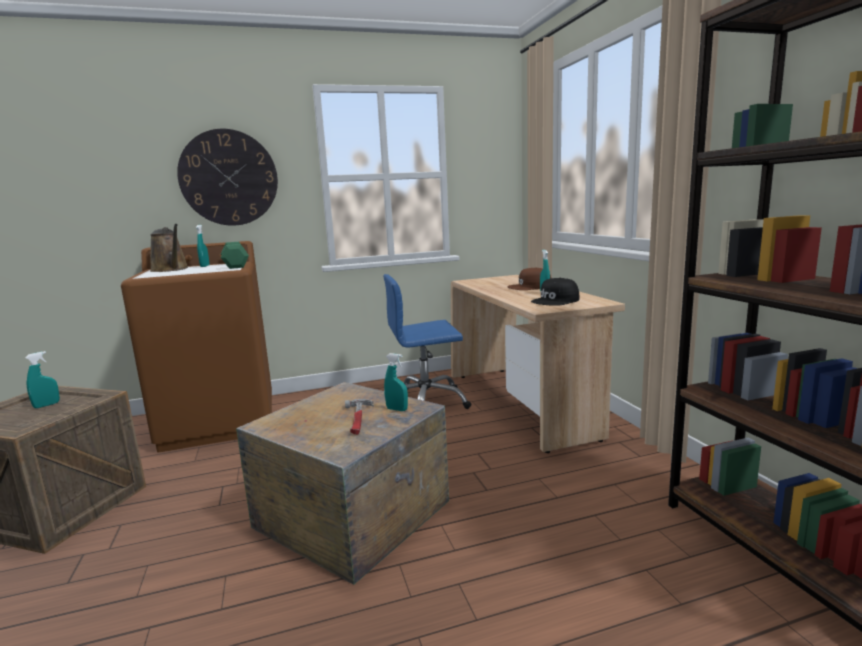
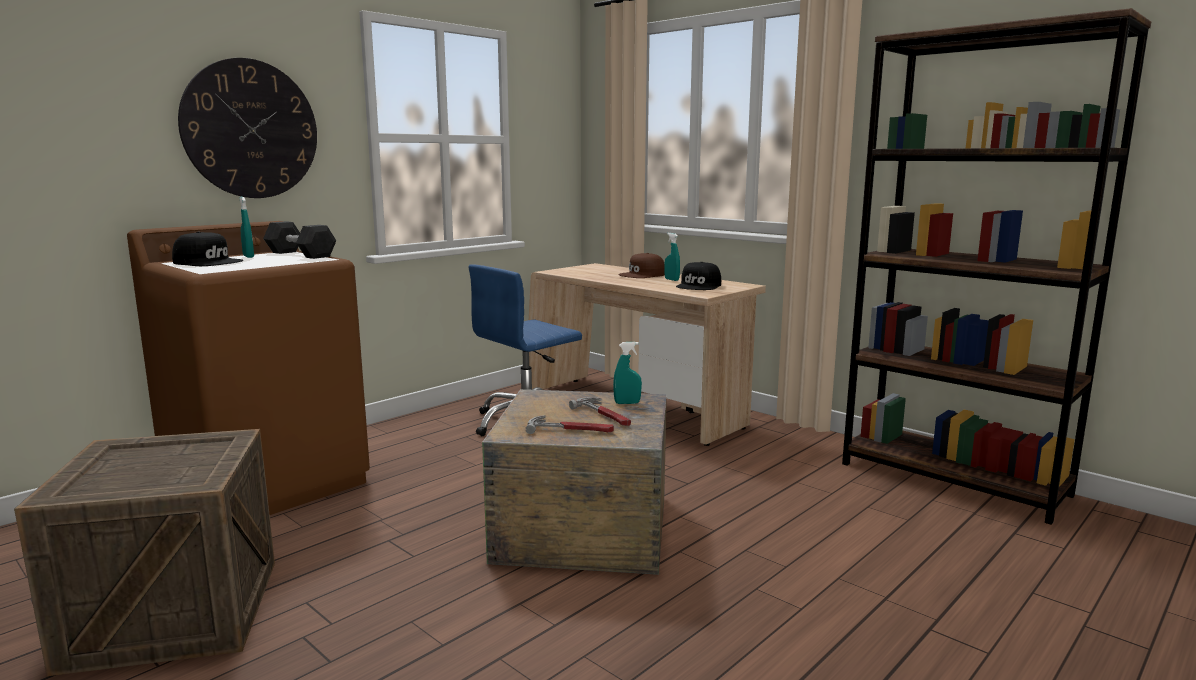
camera: 30 degrees left, 0 degrees up
(47, 405) = (159, 459): turquoise spray bottle -> none
(171, 269) = (209, 262): brown watering can -> black cap
(235, 265) = (300, 254): green dumbbell -> black dumbbell
(310, 429) = (571, 430): none -> hammer

